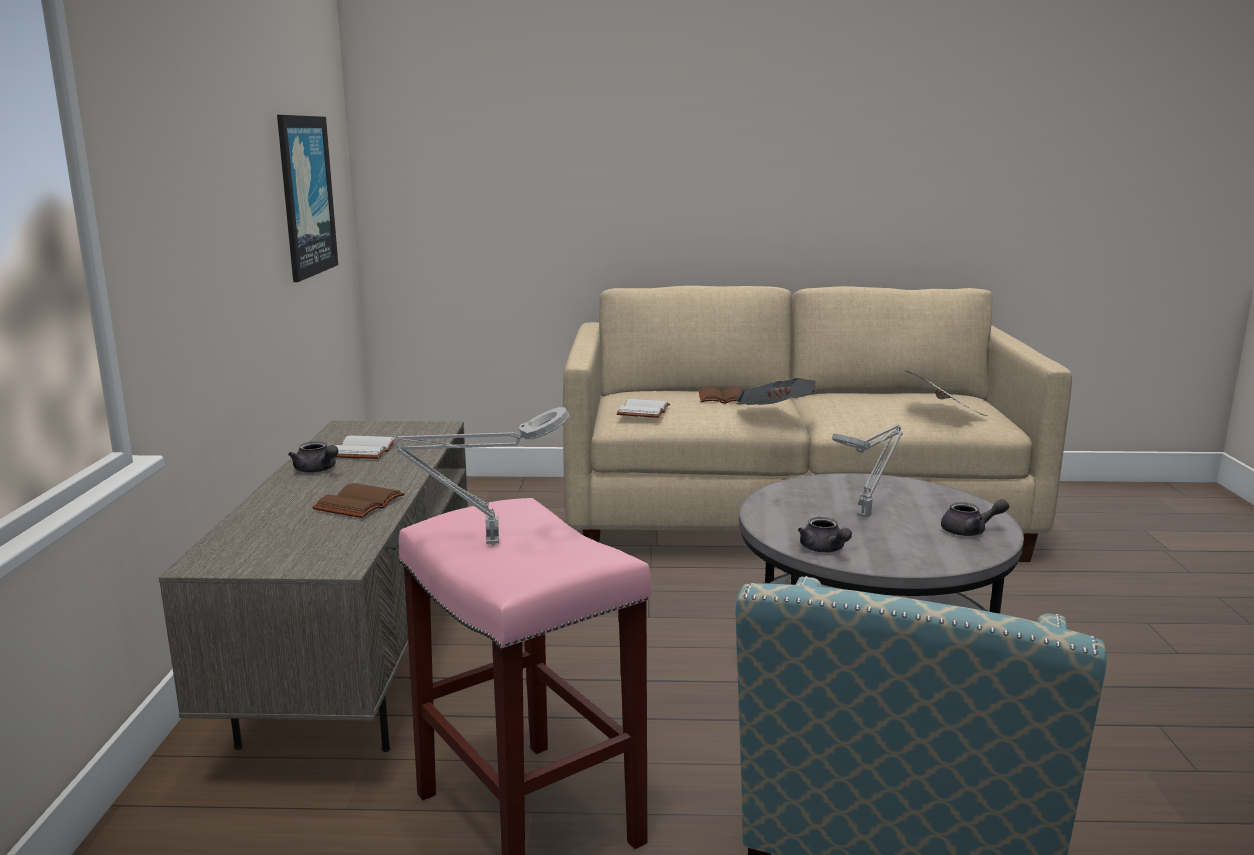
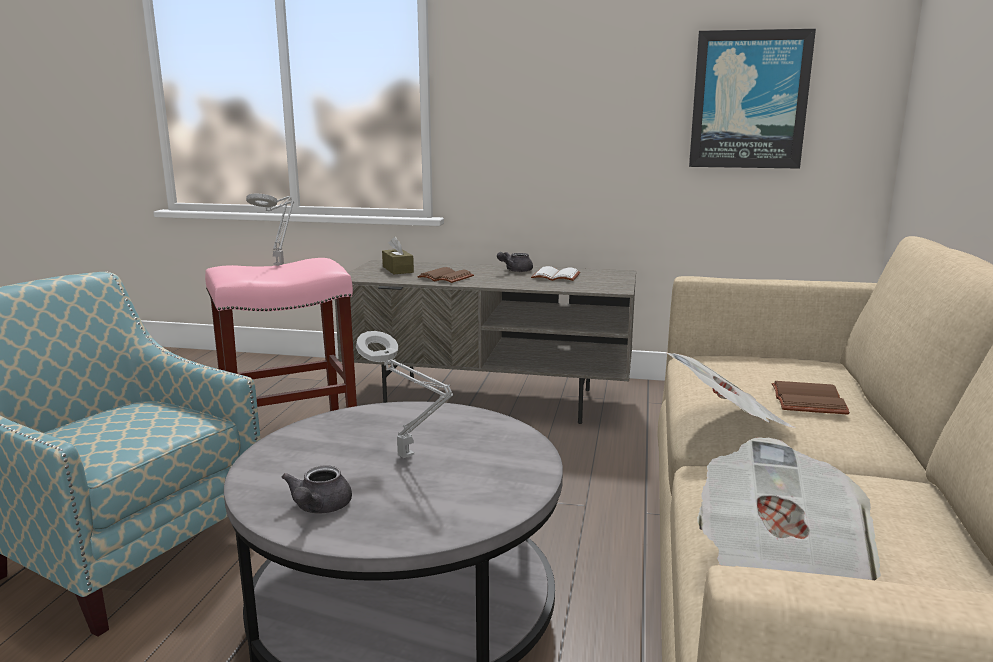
camera: 100 degrees right, 0 degrees up
(281, 541) = (398, 269): none -> brown tissue box
(645, 411) = (722, 360): white book -> none
(824, 550) = (337, 423): grey teapot -> none

